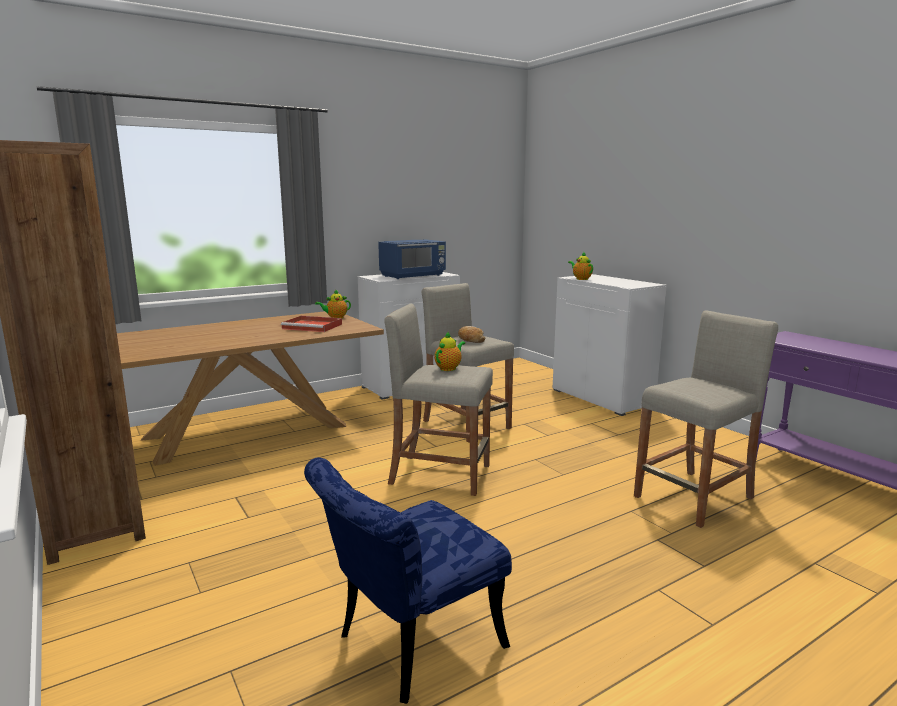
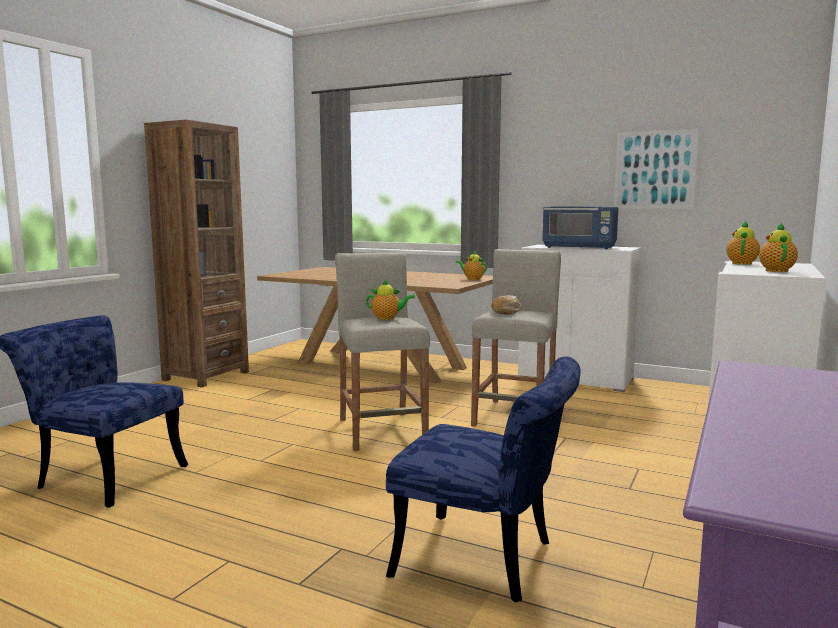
camera: 60 degrees right, 5 degrees down
(313, 326) = (429, 280): red tray -> none
(438, 208) = (655, 170): none -> picture
(626, 282) = (776, 270): none -> teapot
(694, 497) = (487, 561): beige stool -> blue chair

